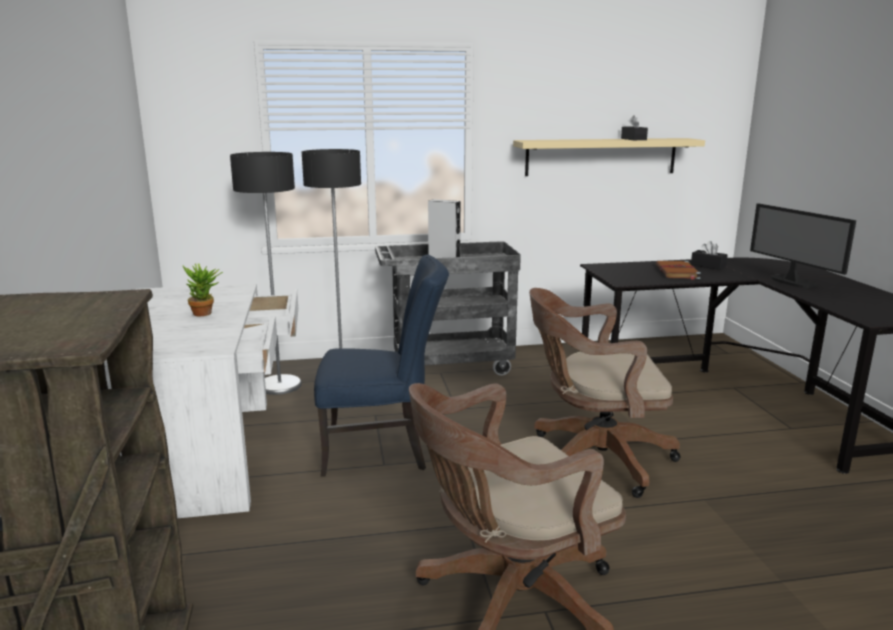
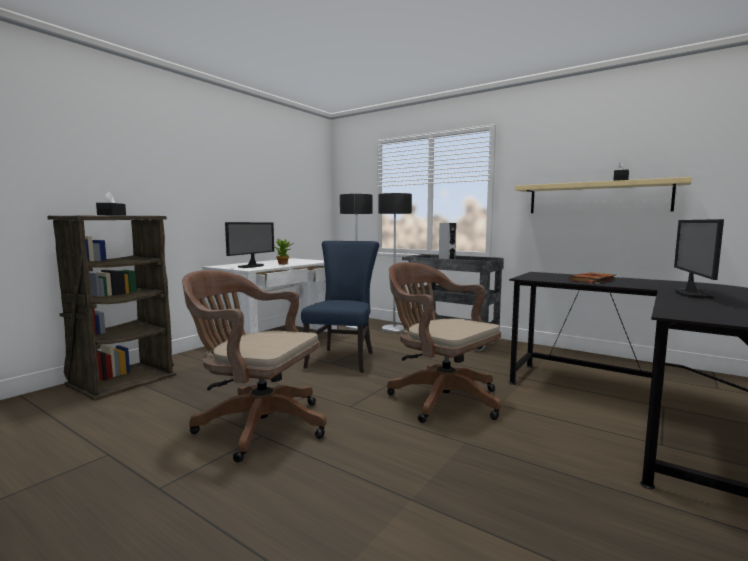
camera: 45 degrees right, 10 degrees down
(178, 336) = (252, 266): none -> monitor
(383, 450) = (343, 358): blue chair -> blue chair turned 120 degrees counterclockwise
(708, 266) = (640, 281): black tissue box -> black tissue box (112, 215)

